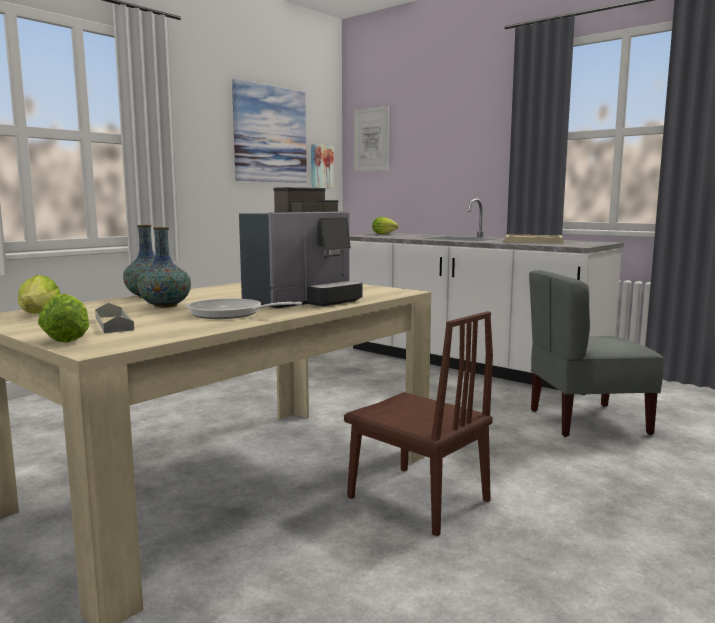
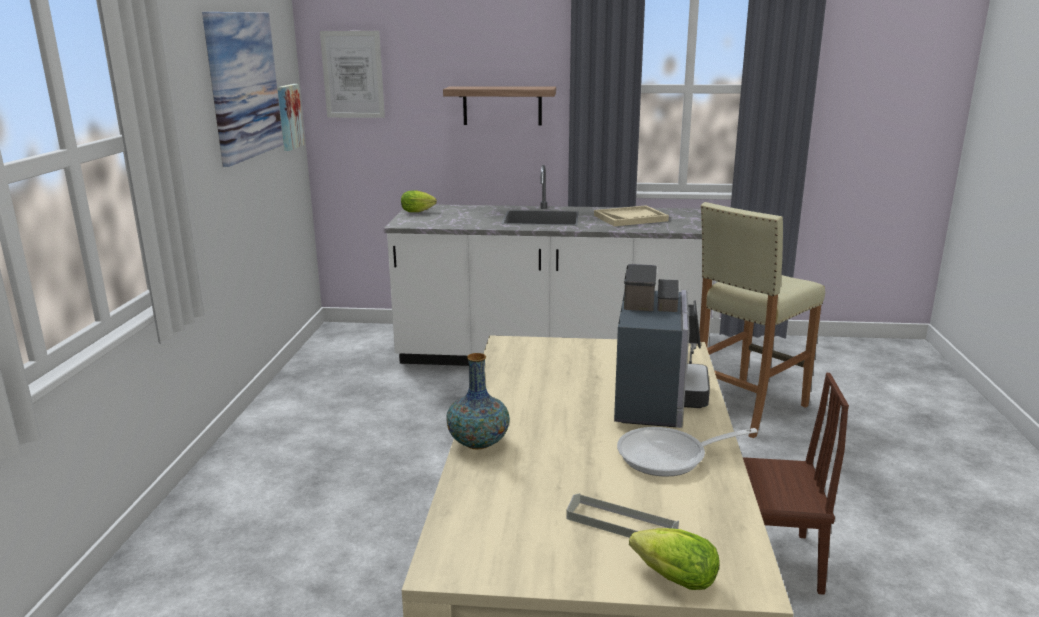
camera: 35 degrees left, 10 degrees up
(38, 314) = (482, 538): lettuce -> none
(165, 306) = (558, 460): vase -> none
(466, 157) = (502, 105): none -> shelf
(586, 421) = (746, 409): grey chair -> beige stool

